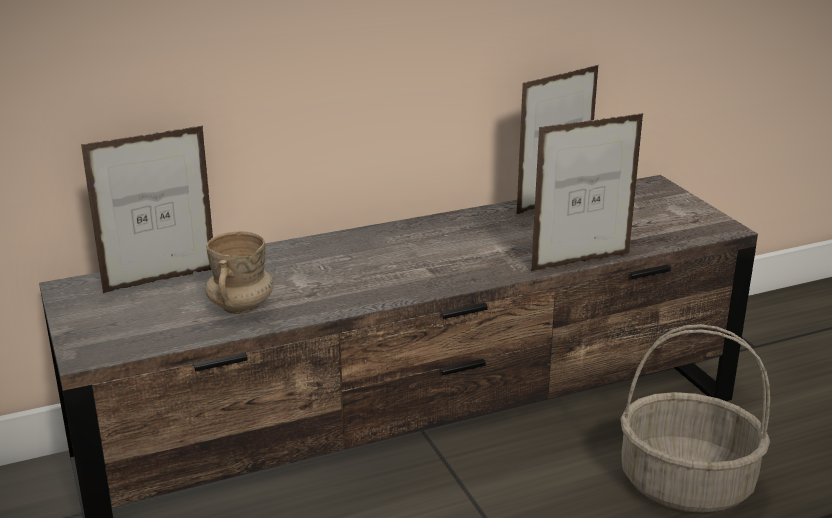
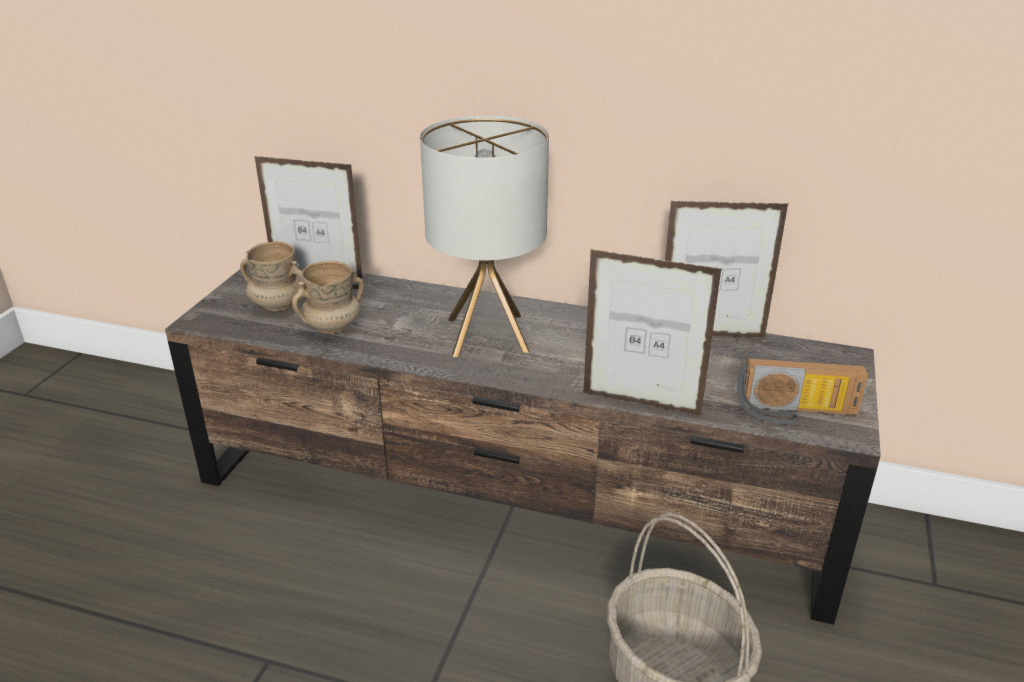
camera: 40 degrees right, 5 degrees up
(149, 311) = (277, 305): none -> beige mug
(390, 261) = (487, 334): none -> table lamp
(679, 229) = (795, 413): none -> radio

